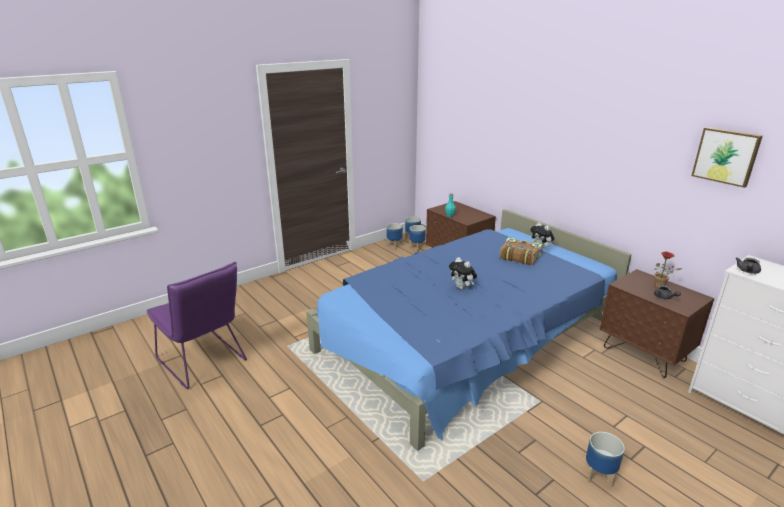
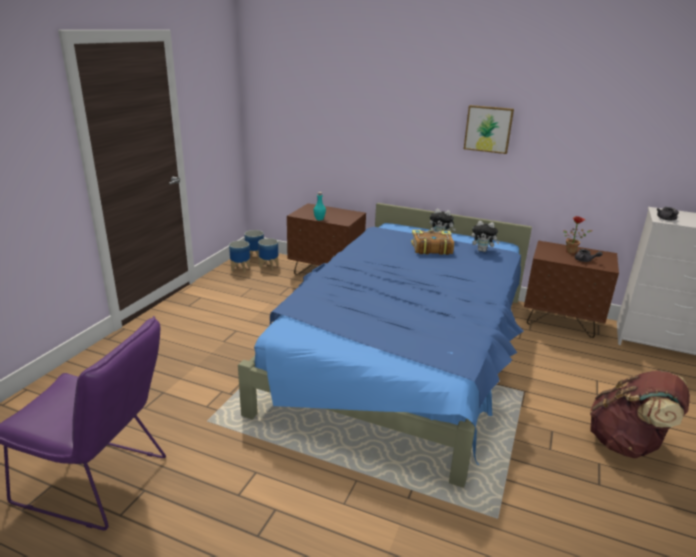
camera: 30 degrees left, 0 degrees up
(462, 288) = (412, 291): plush toy -> plush toy (482, 250)
(599, 475) = (627, 444): planter -> brown backpack
(726, 156) = (622, 116): picture -> picture (488, 129)

